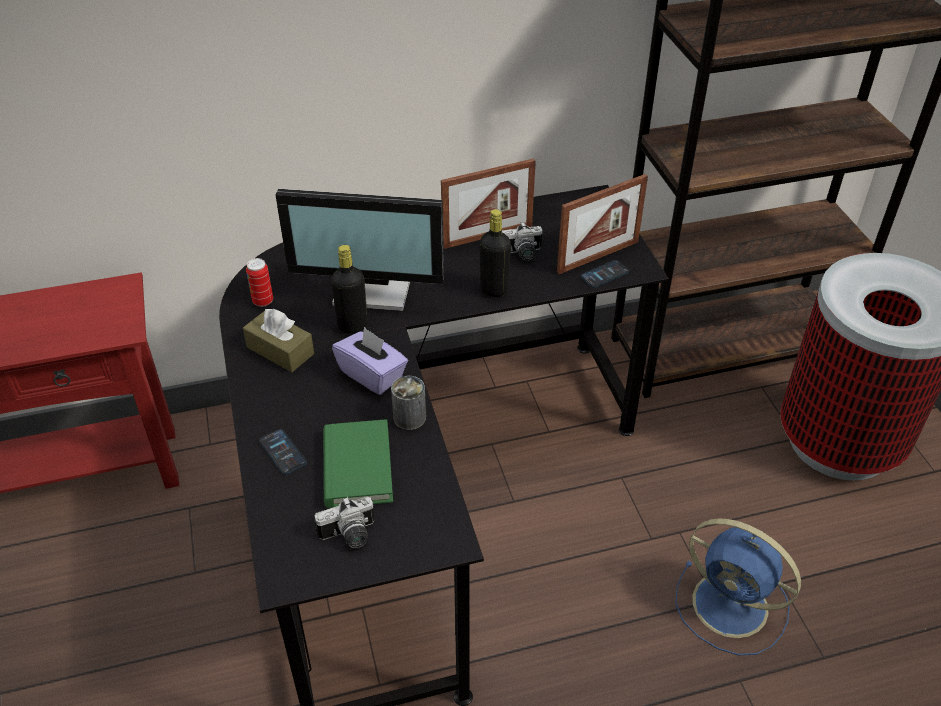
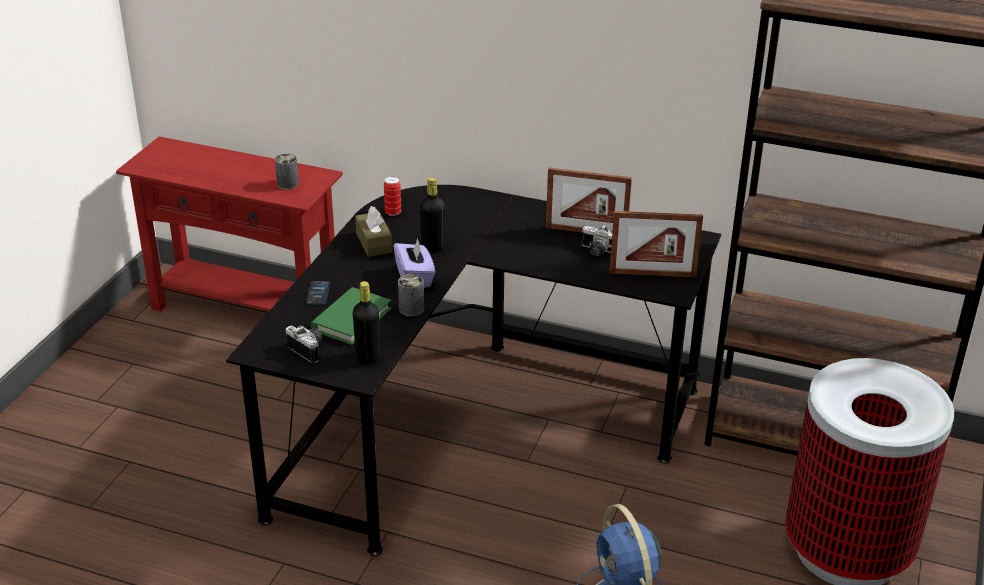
camera: 35 degrees right, 10 degrees down
(89, 316) = (287, 184): none -> can
(349, 536) = (309, 349): camera -> camera turned 150 degrees counterclockwise
(374, 288) = (471, 232): monitor -> none
(494, 289) = (551, 264): black bottle -> black bottle (368, 357)
(604, 274) = (643, 286): phone -> none

